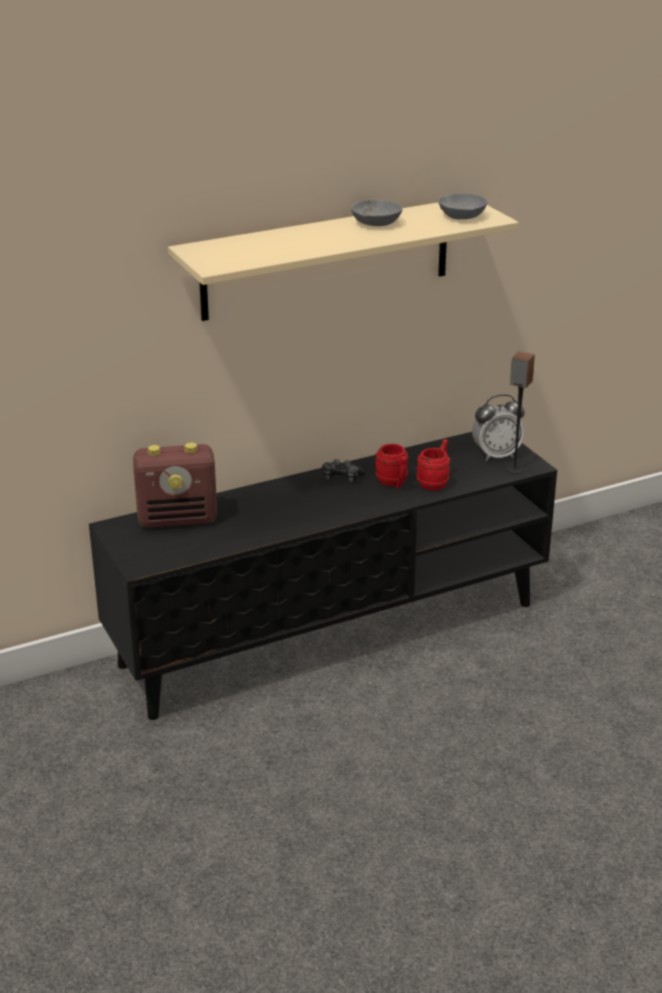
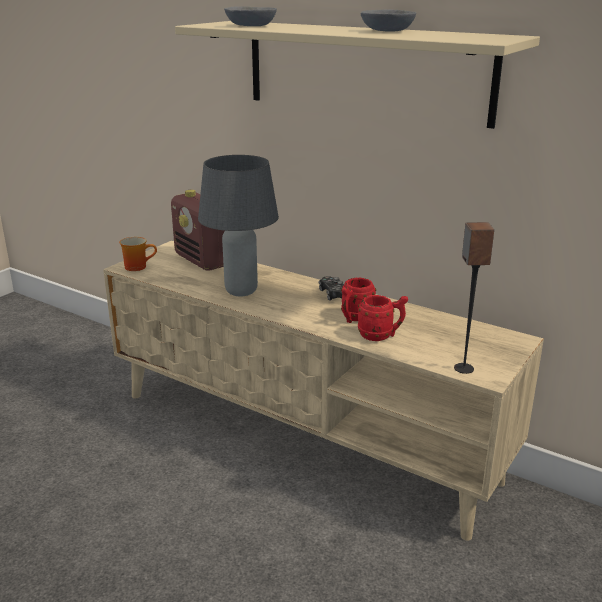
camera: 60 degrees right, 5 degrees down
(147, 558) = (138, 266): none -> mug
(279, 518) = (240, 291): none -> grey table lamp
(331, 632) = (303, 435): black tv stand -> beige tv stand
(462, 216) = (468, 37): grey bowl -> grey bowl (250, 26)
(496, 455) = (478, 351): alarm clock -> none

